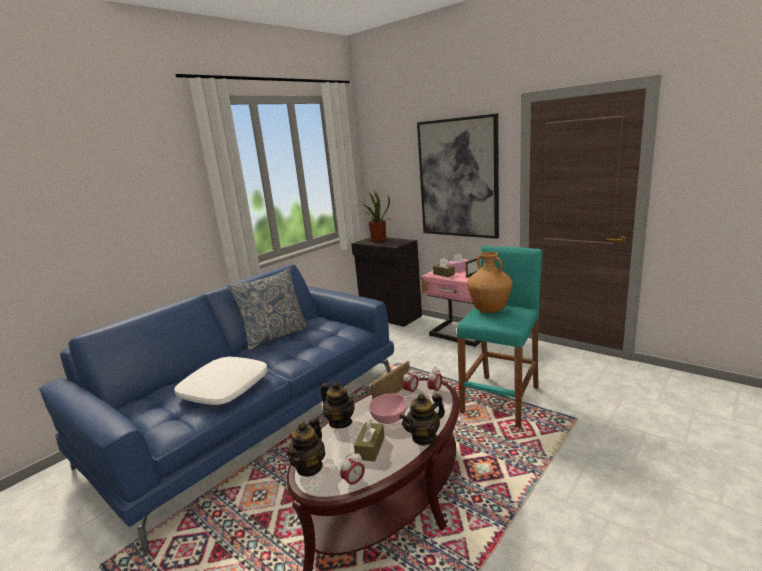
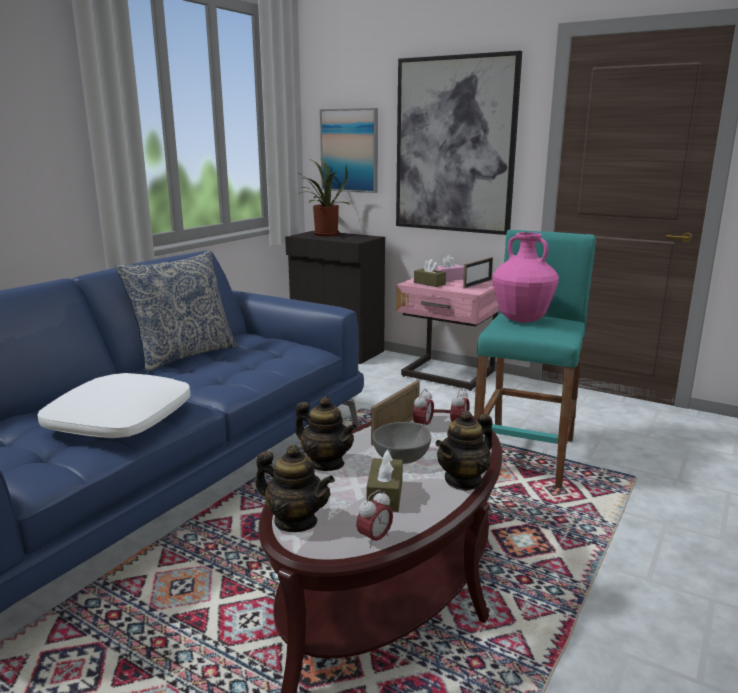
camera: 10 degrees left, 0 degrees up
(309, 467) = (295, 521): teapot -> teapot turned 75 degrees counterclockwise
(390, 419) = (403, 459): pink bowl -> grey bowl
(391, 183) = (349, 150): none -> picture
(489, 310) = (521, 320): brown vase -> pink vase

